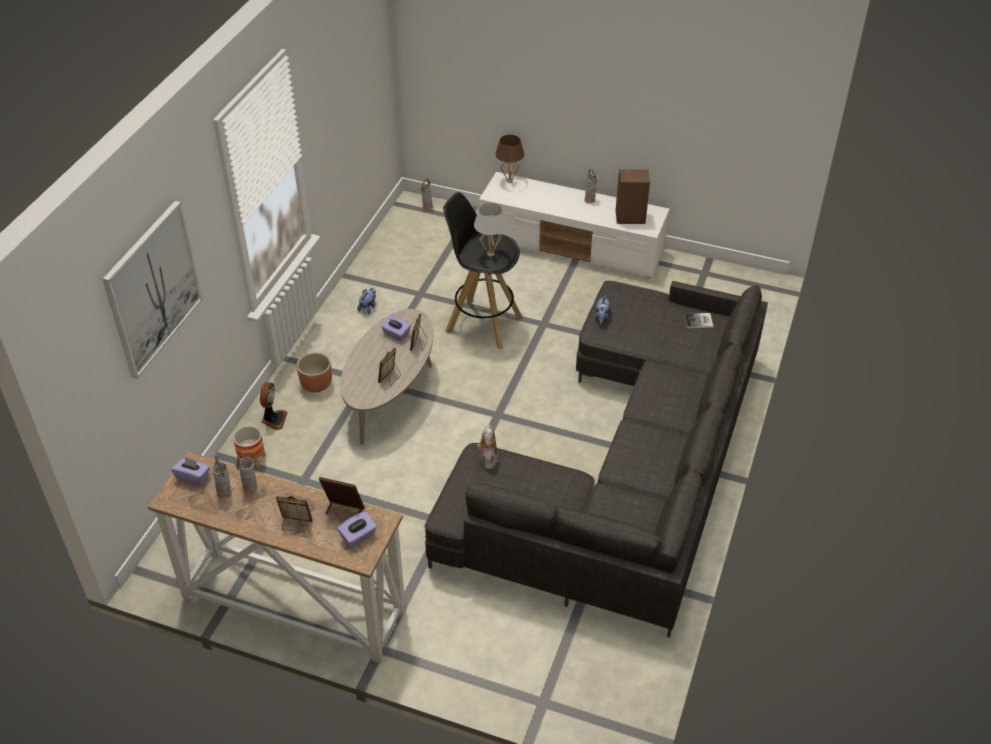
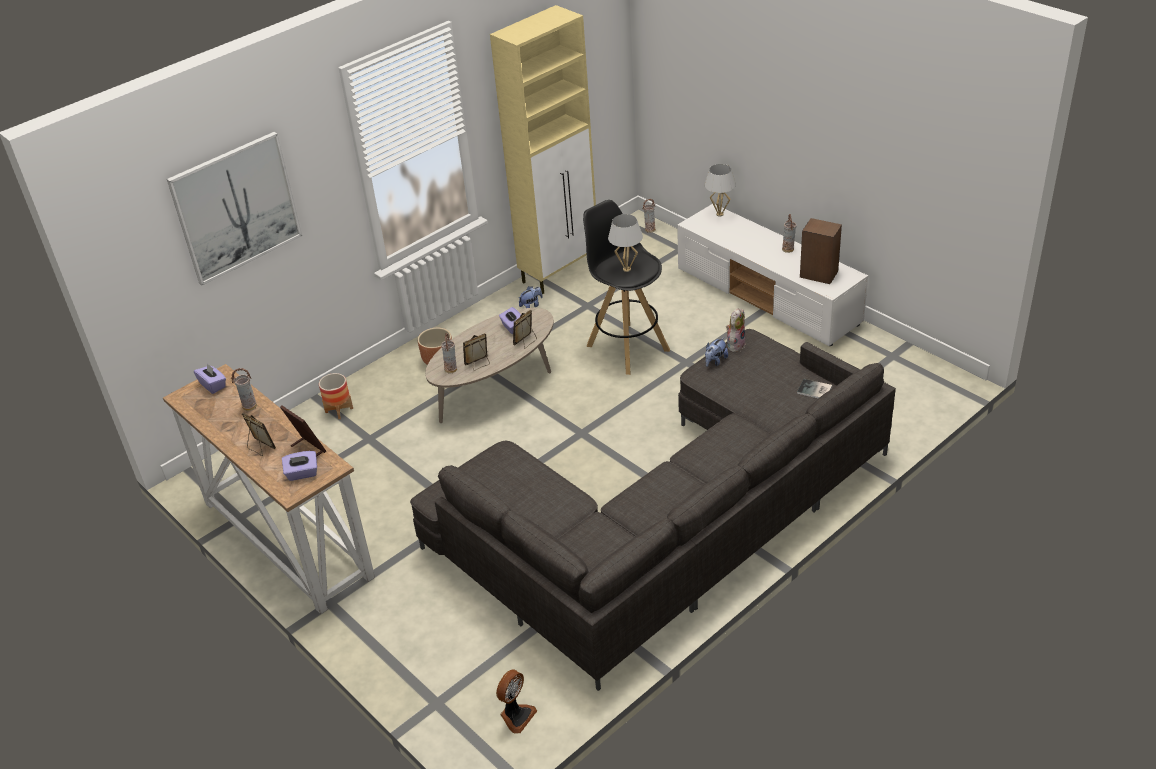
camera: 30 degrees right, 5 degrees down
(225, 493) = (227, 405): vase -> vase (451, 369)
(273, 419) = (381, 380): fan -> fan (516, 715)
(372, 268) = (560, 272): none -> beige cabinet
(487, 459) = (507, 458): plush toy -> plush toy (735, 344)
(509, 181) = (719, 214): brown table lamp -> white table lamp

